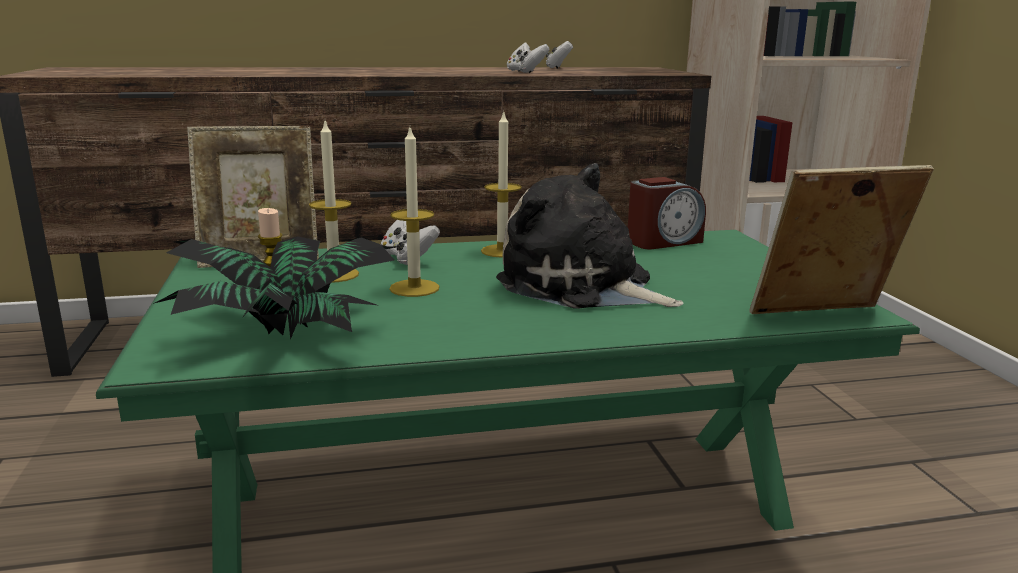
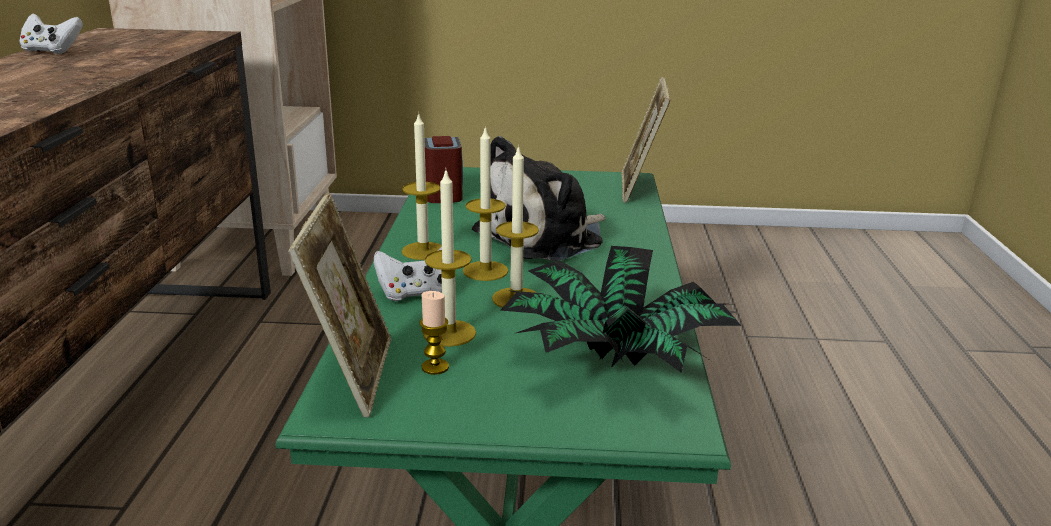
camera: 75 degrees left, 5 degrees up
(472, 273) = (485, 271): none -> candle
(525, 72) = (103, 67): white game controller -> none

